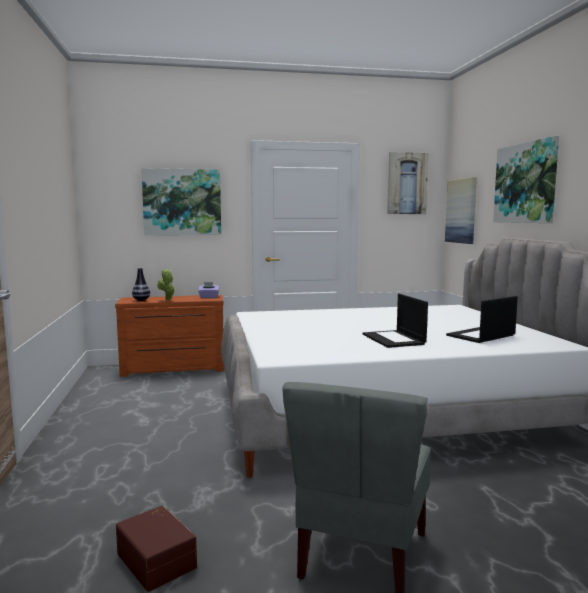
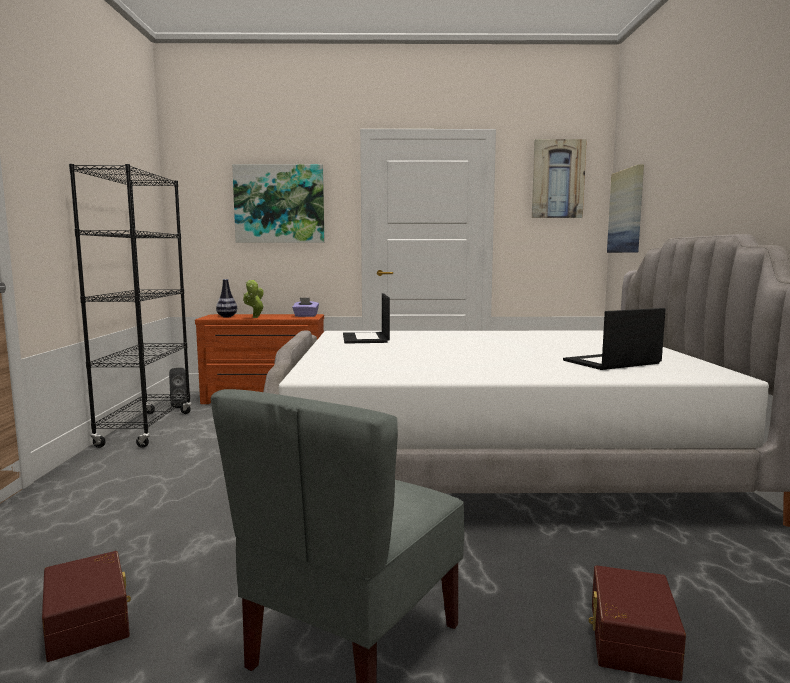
camera: 10 degrees right, 0 degrees up
(88, 402) = (146, 429): none -> black bookcase
(102, 380) = (179, 406): none -> black speaker
(394, 339) = (487, 362): laptop -> laptop (366, 338)
(525, 183) = (700, 162): picture -> none
(535, 530) = (629, 638): none -> brown storage box

